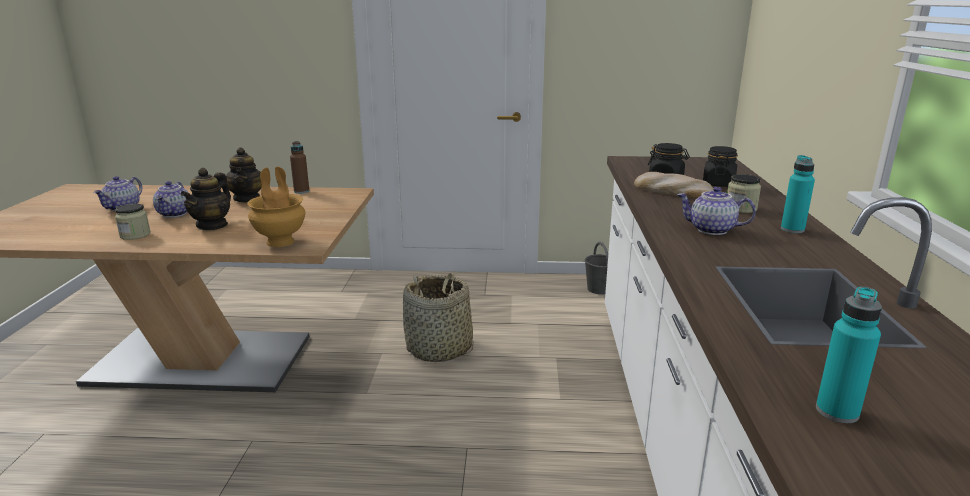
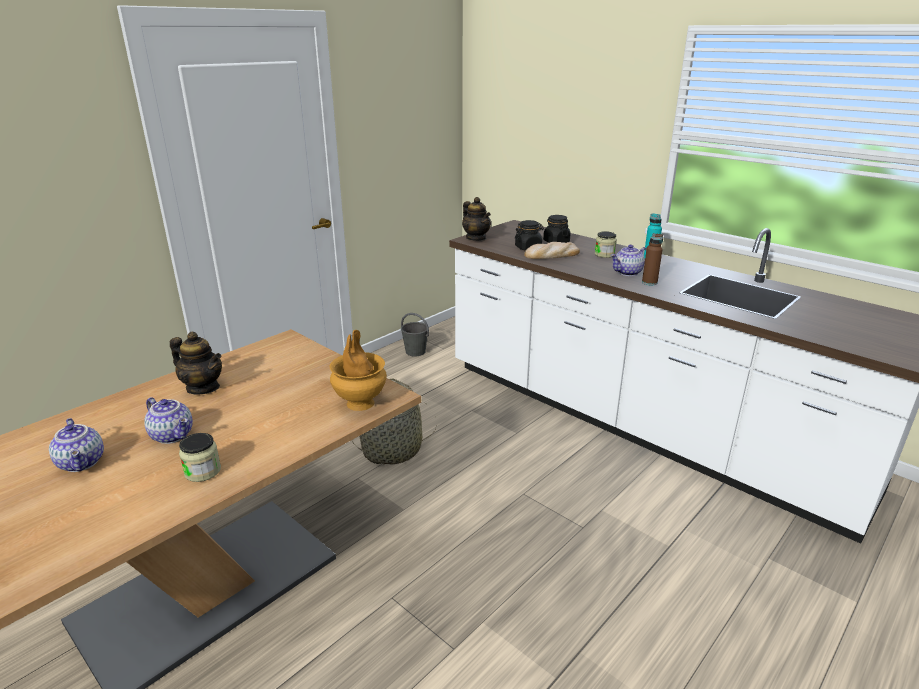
camera: 50 degrees left, 5 degrees up
(212, 225) = (253, 423): teapot -> teapot (476, 238)
(301, 191) = (235, 358): brown bottle -> brown bottle (649, 282)
(837, 411) = (842, 333): turquoise bottle -> none

